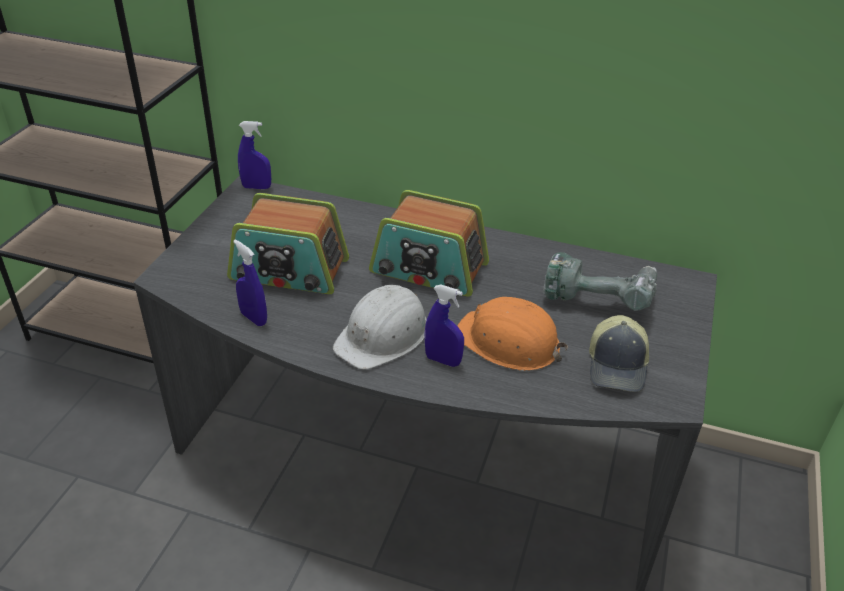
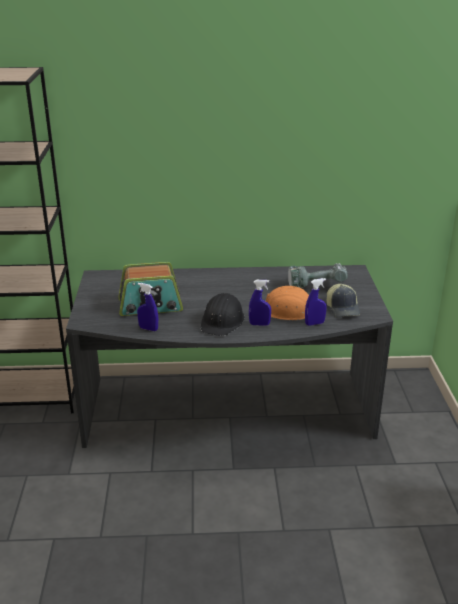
camera: 20 degrees left, 10 degrees down
(256, 187) = (99, 273): blue spray bottle -> blue spray bottle (314, 323)
(384, 335) = (222, 321): white hard hat -> black hard hat
(429, 269) = (224, 290): radio -> none

